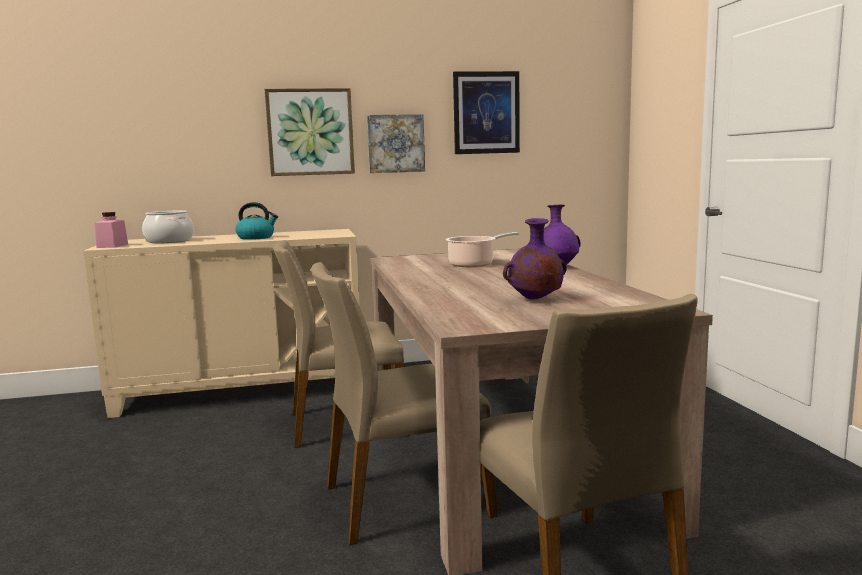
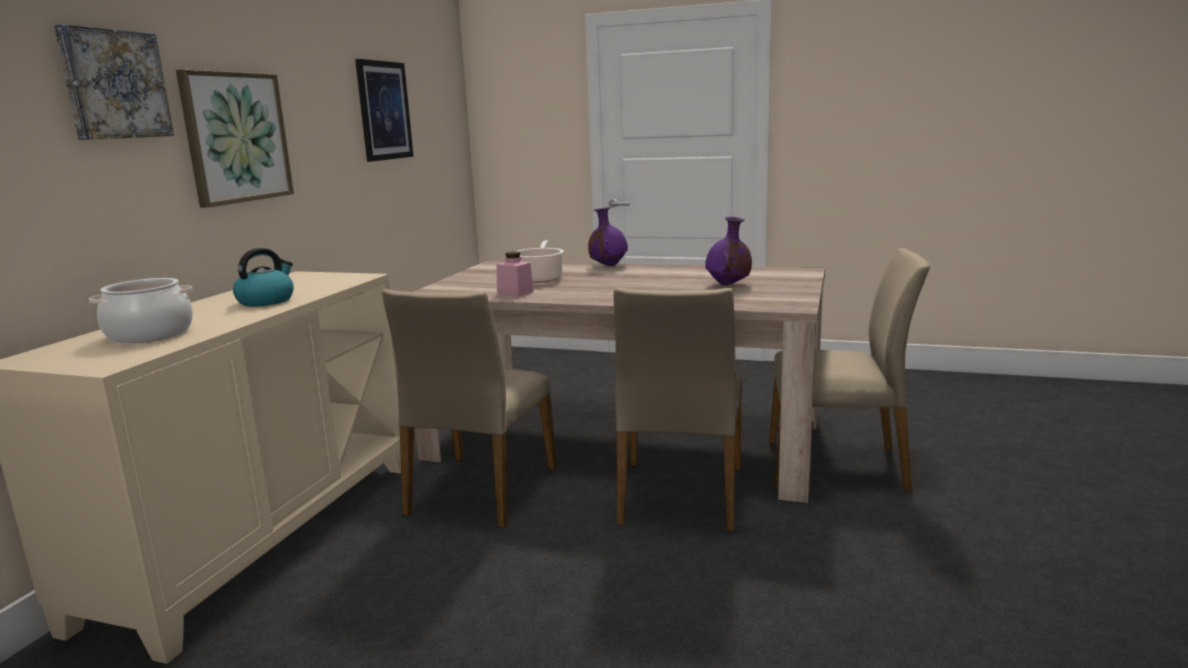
camera: 60 degrees left, 5 degrees up
(112, 246) = (103, 361): pink jar -> pink jar (515, 292)
(395, 143) = (319, 151): picture -> picture (113, 85)

